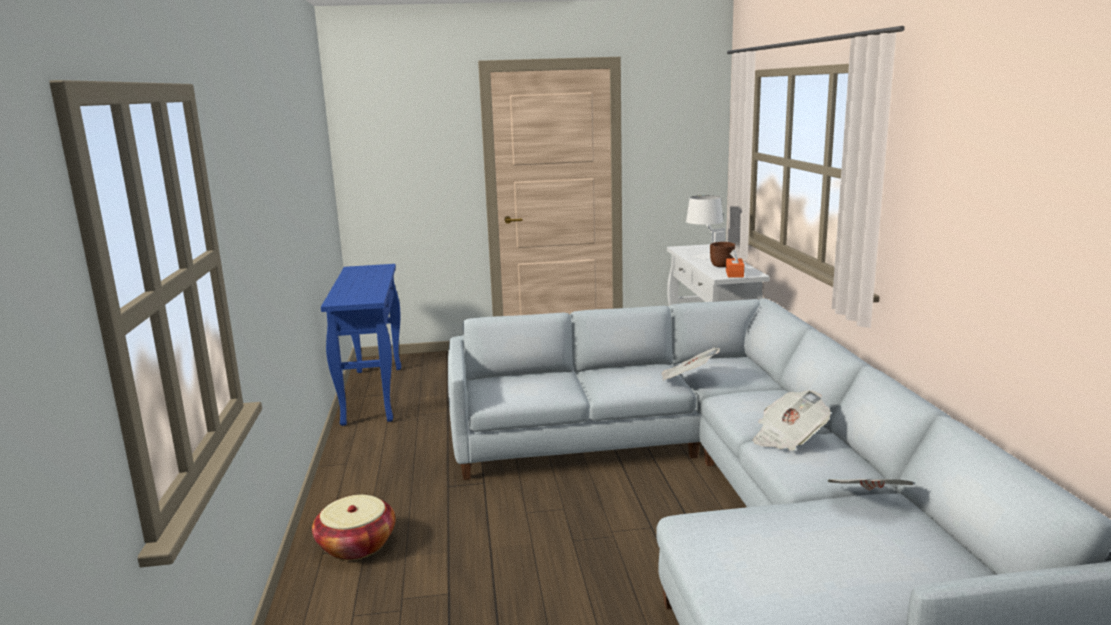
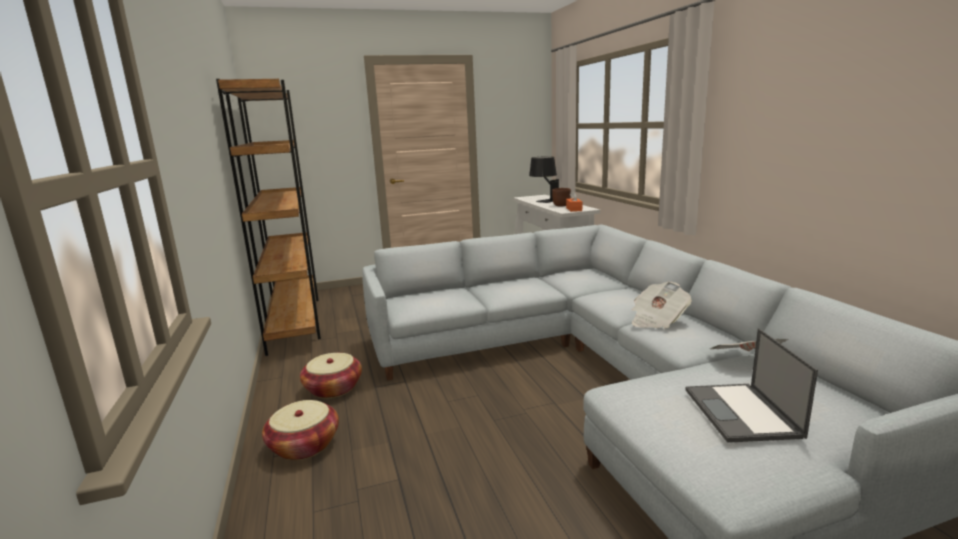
camera: 10 degrees left, 0 degrees up
(373, 394) = (295, 321): blue console table -> brown bookcase
(400, 483) = (333, 388): none -> basket
(687, 379) = (558, 285): newspaper -> none
(705, 254) = (544, 200): white table lamp -> black table lamp
(818, 562) = (742, 413): none -> laptop

